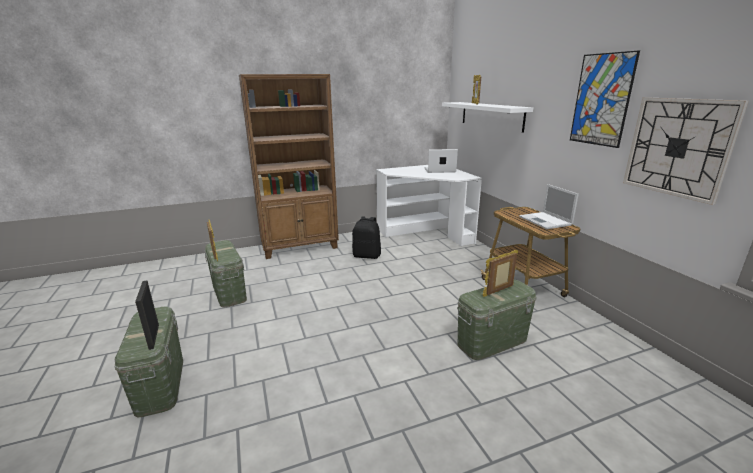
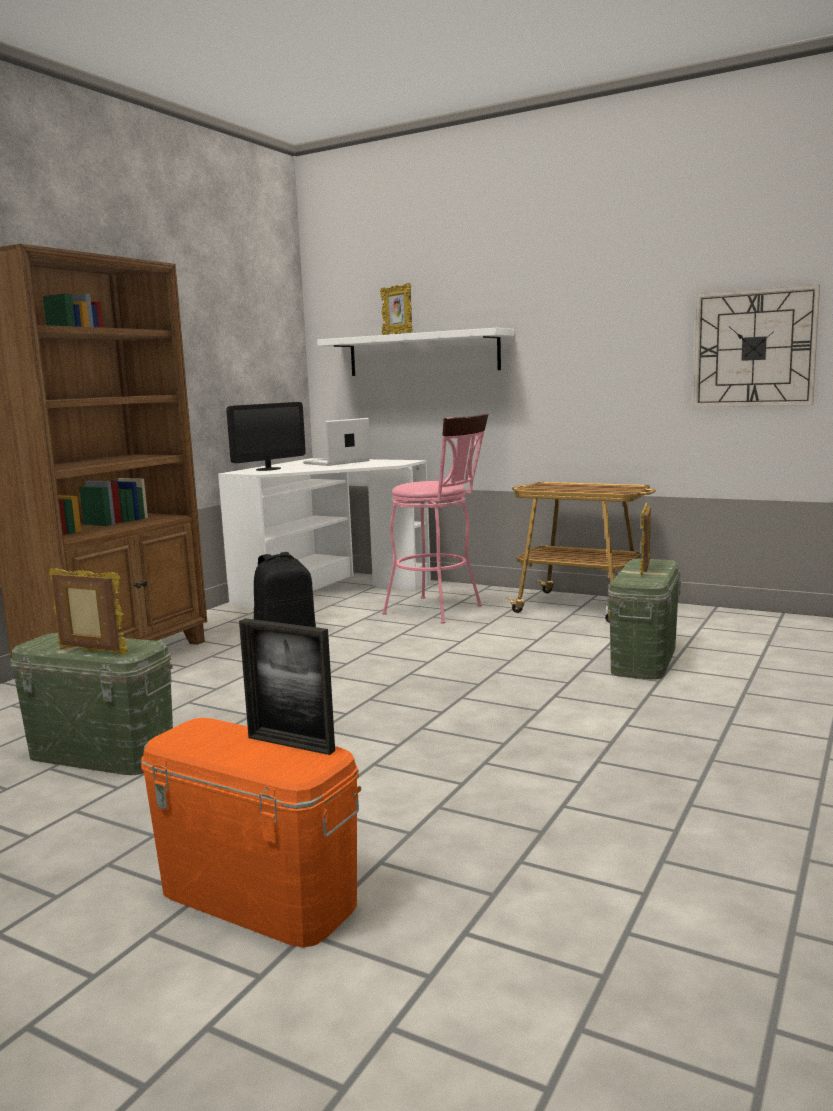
camera: 40 degrees left, 10 degrees down
(161, 384) = (259, 896): green storage box -> orange storage box
(400, 170) = (268, 469): none -> monitor
(450, 264) = (440, 610): none -> pink stool
(546, 221) = (598, 486): laptop -> none
(601, 100) = (634, 304): picture -> none

